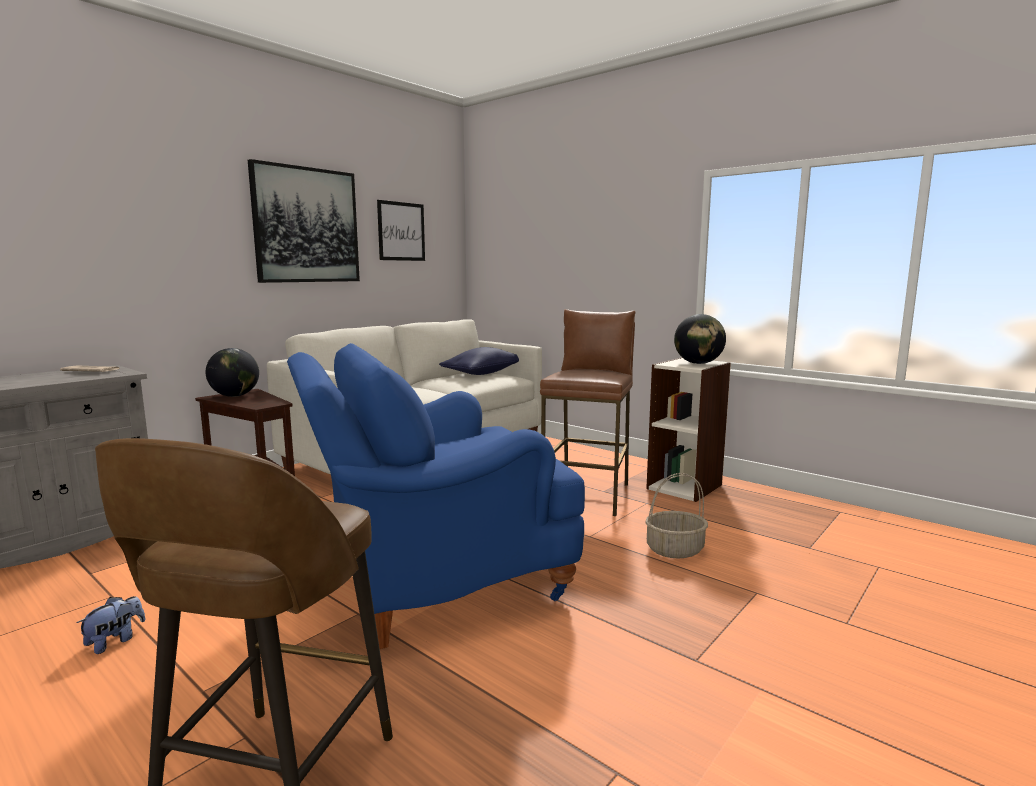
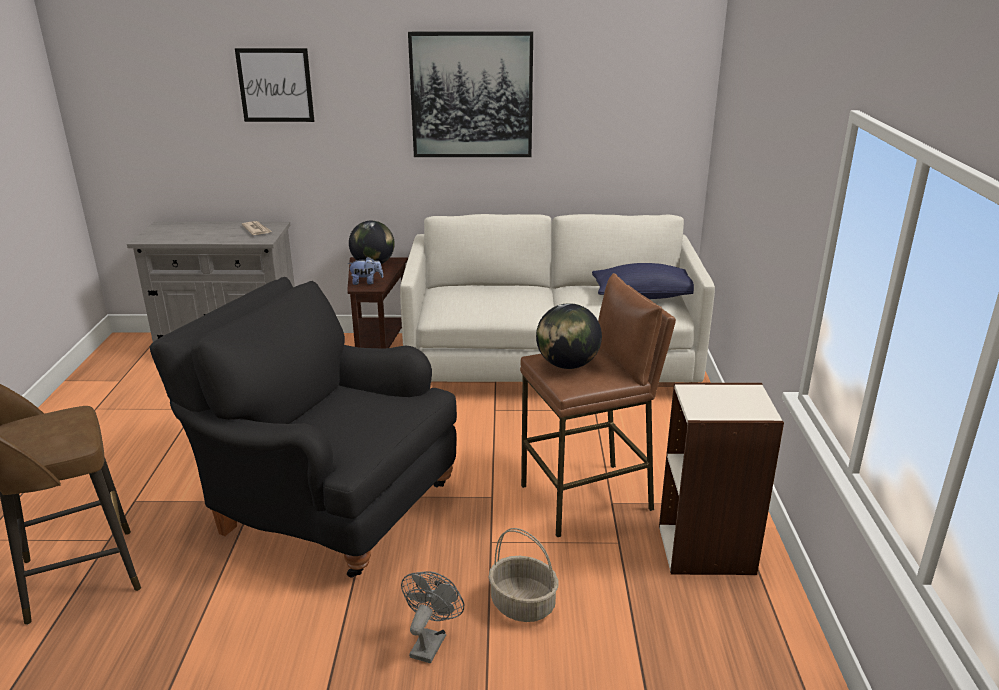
camera: 50 degrees right, 15 degrees up
(115, 641) = (155, 443): plush toy -> plush toy (366, 282)
(401, 231) = (602, 95): picture -> picture (275, 85)
(433, 579) = (327, 504): blue armchair -> black armchair
(679, 595) = (430, 641): none -> grey fan
(698, 363) = (730, 406): globe -> globe (567, 365)

